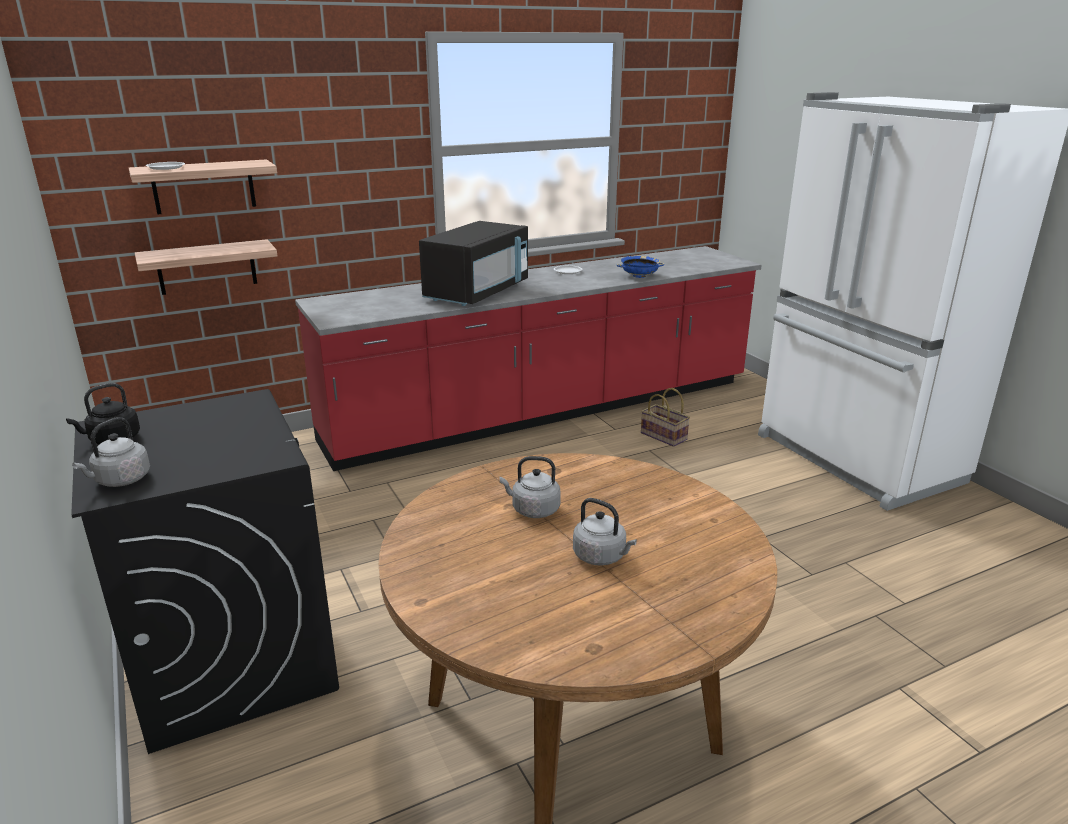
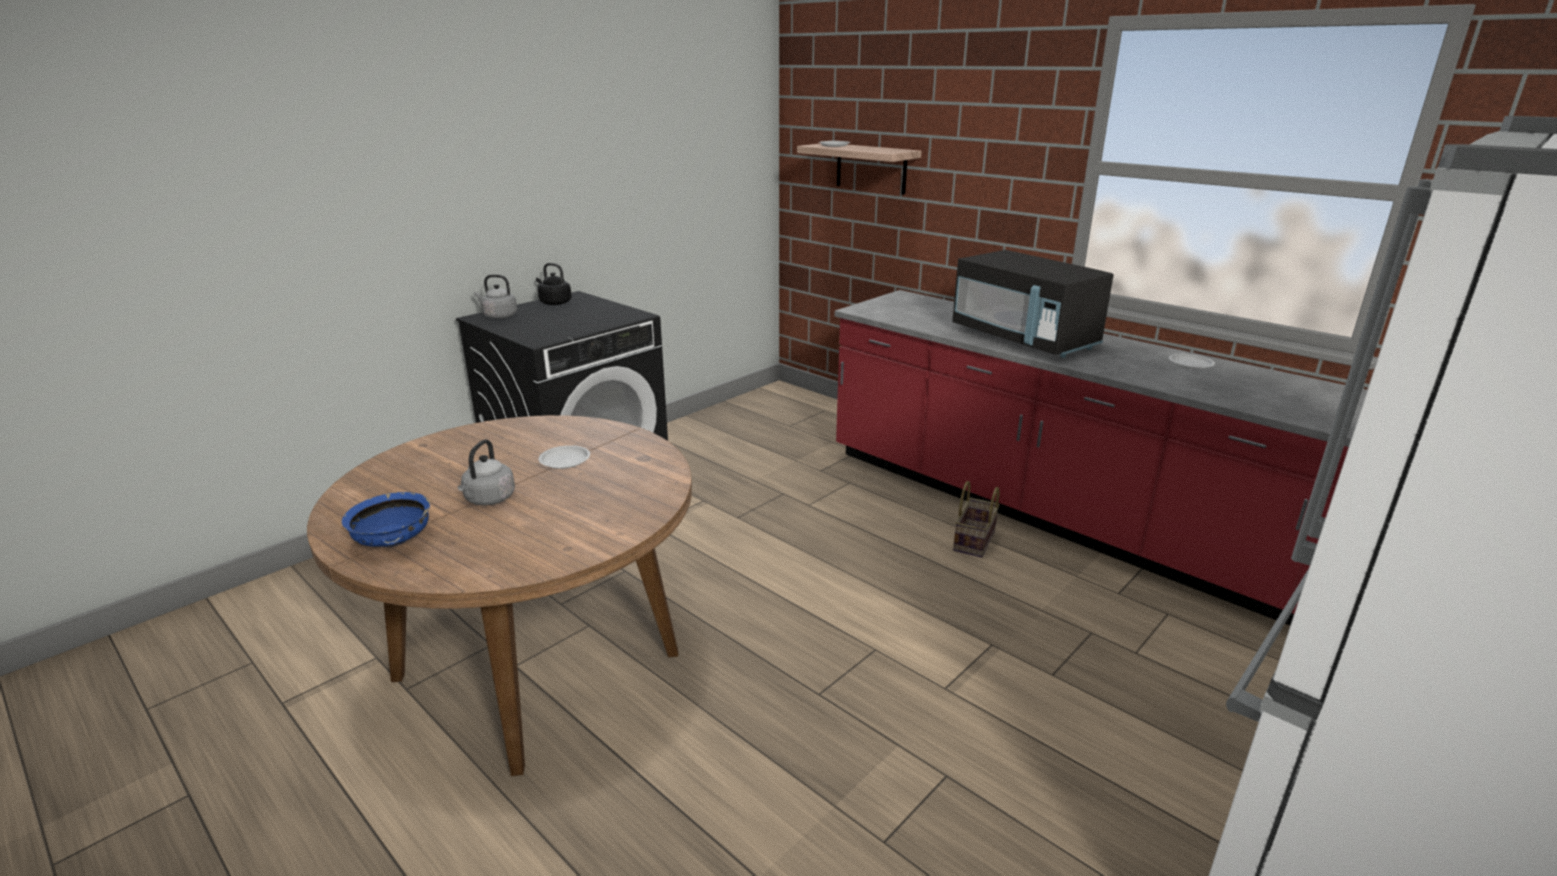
camera: 70 degrees right, 0 degrees up
(207, 267) = (860, 241): shelf -> none
(477, 293) = (1023, 339): black microwave -> black microwave turned 45 degrees clockwise
(533, 510) = (564, 460): grey kettle -> white plate
(640, 276) = (1258, 404): blue bowl -> blue bowl (393, 540)
(665, 436) = (1150, 641): basket -> basket (975, 542)

